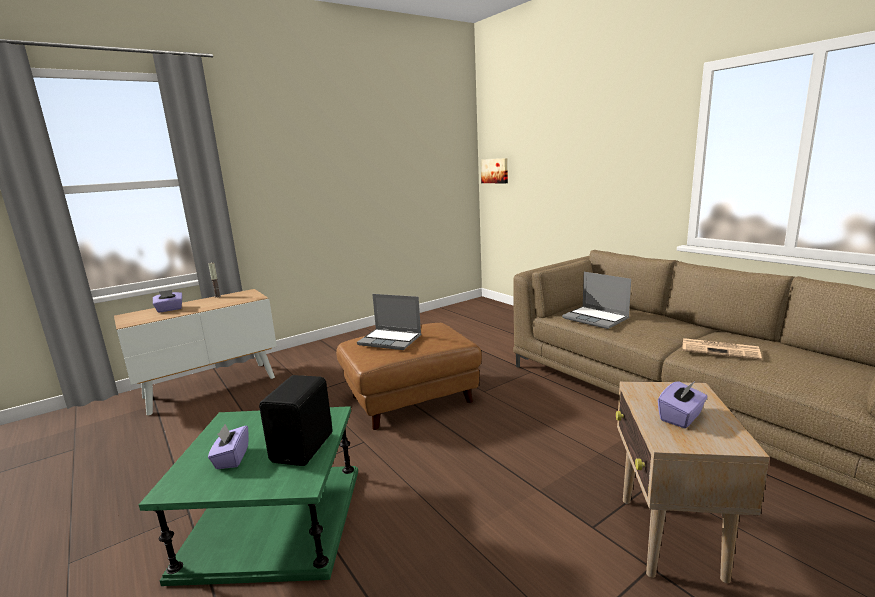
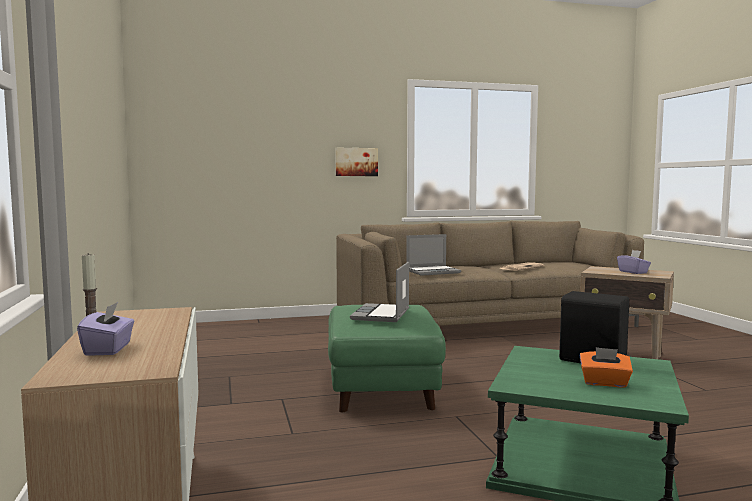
camera: 70 degrees left, 10 degrees down
(231, 458) = (604, 383): purple tissue box -> orange tissue box
(391, 340) = (381, 315): laptop -> laptop turned 150 degrees clockwise
(411, 399) = (381, 388): brown ottoman -> green ottoman
(495, 171) = (164, 152): picture -> picture (356, 162)

